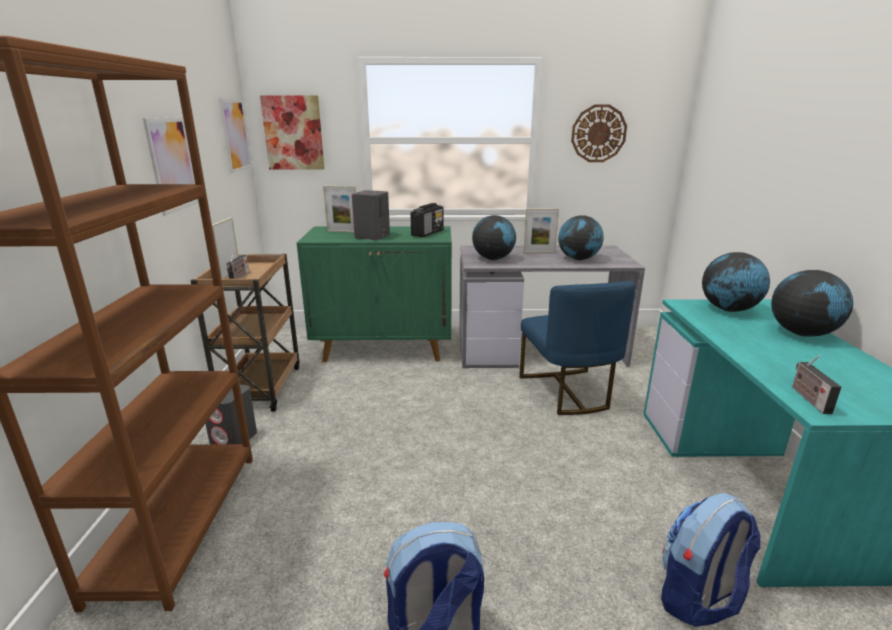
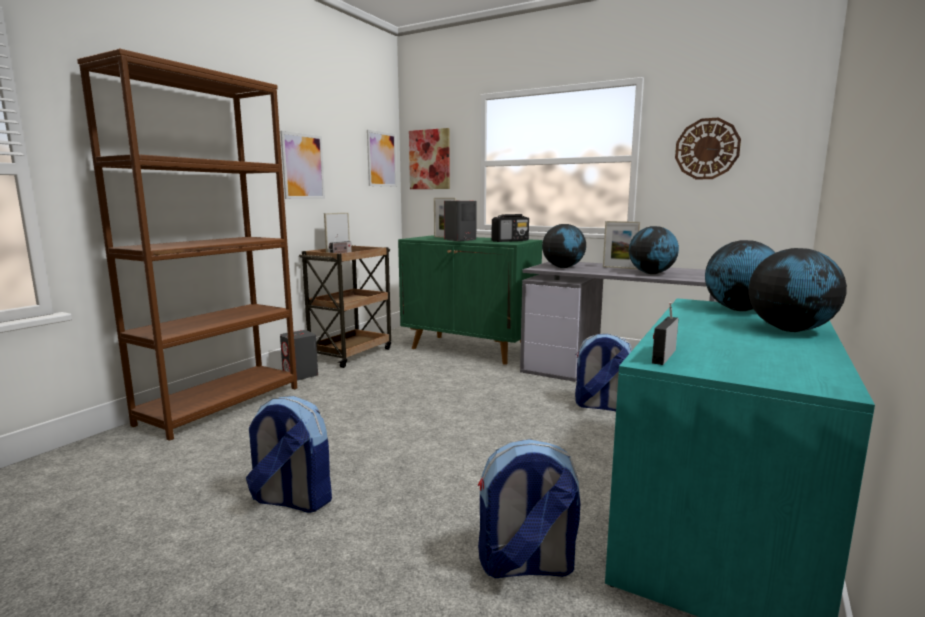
camera: 30 degrees right, 10 degrees down
(567, 392) = (601, 406): blue chair -> backpack

